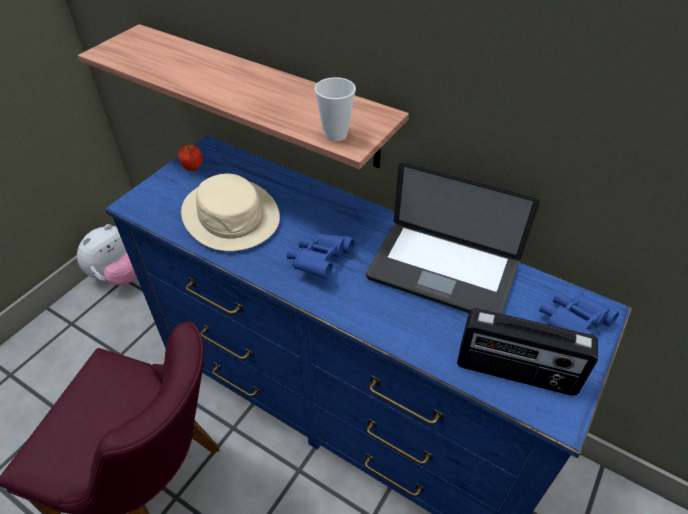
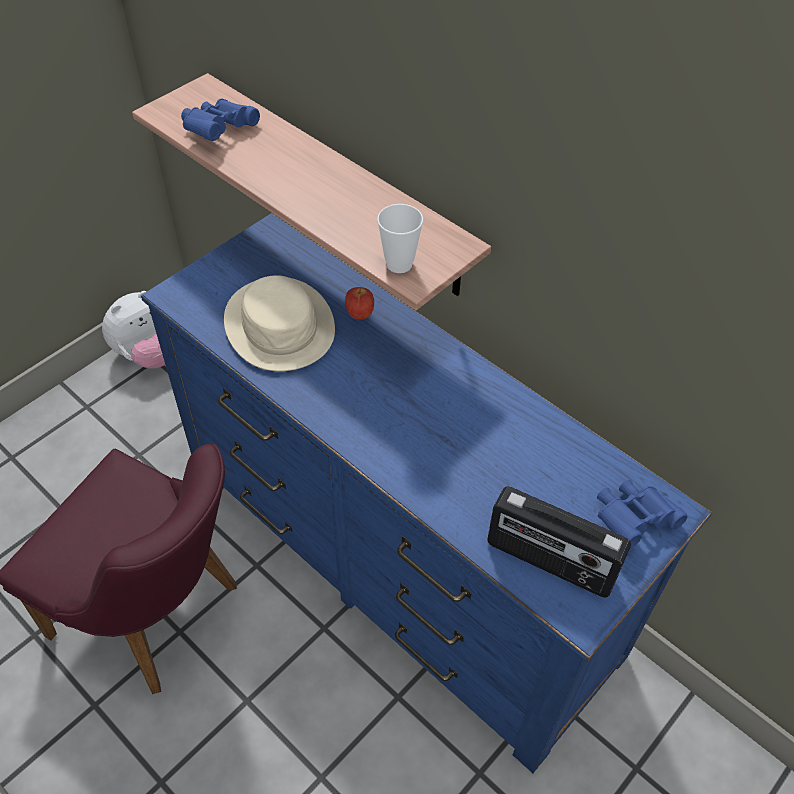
camera: 10 degrees right, 5 degrees up
(192, 168) = (246, 257): apple -> apple (359, 315)
(319, 262) = (367, 399): blue binoculars -> blue binoculars (218, 131)
(442, 272) = (504, 433): laptop -> none

